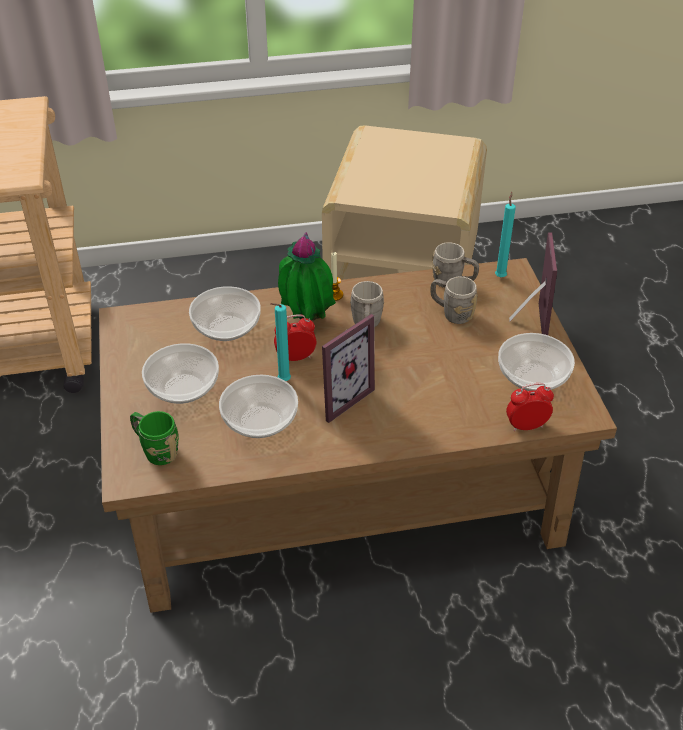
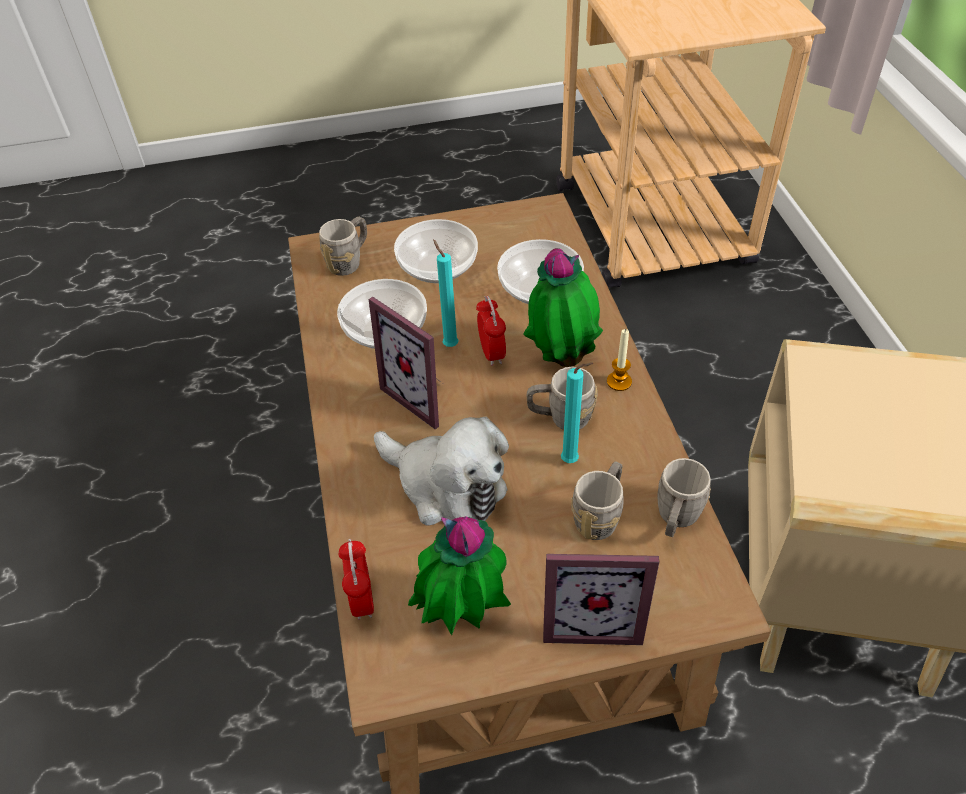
camera: 90 degrees right, 5 degrees up
(156, 450) = (349, 261): green mug -> grey mug
(428, 384) = (446, 486): none -> plush toy
(500, 276) = (706, 586): turquoise candle -> turquoise candle (572, 461)
(533, 377) = (463, 617): bowl -> potted plant

